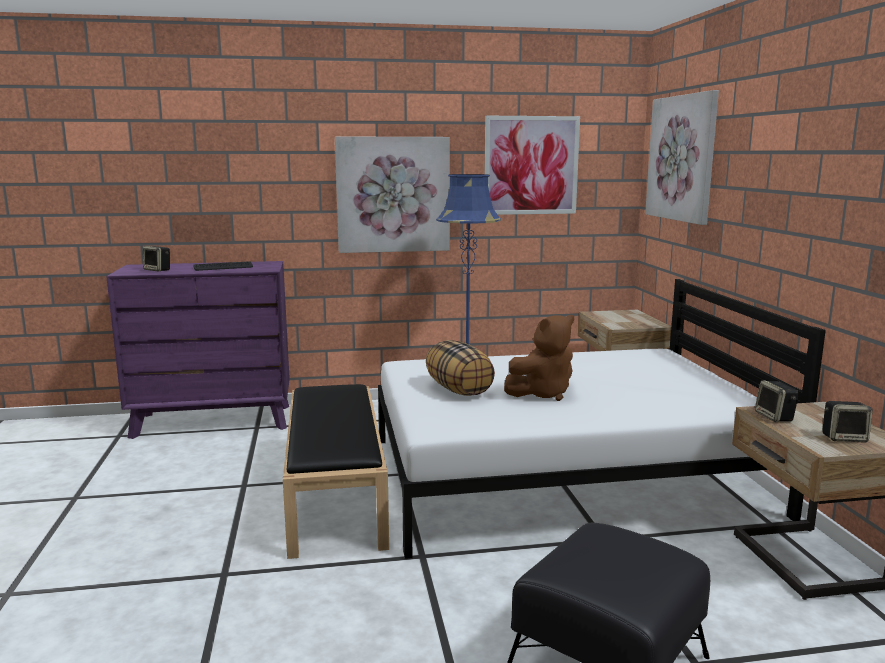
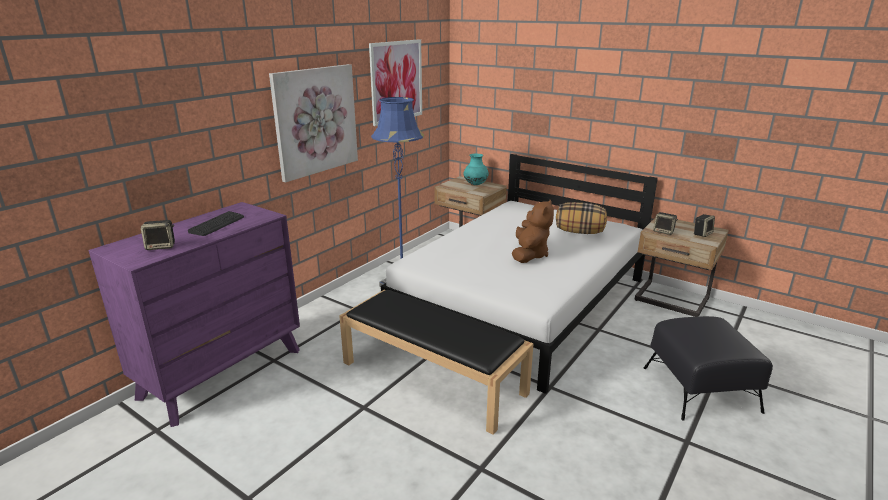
camera: 45 degrees left, 10 degrees up
(459, 390) = (486, 270): pillow -> pillow (579, 232)
(634, 319) = (475, 184): none -> turquoise vase
(681, 158) = (501, 71): picture -> none

